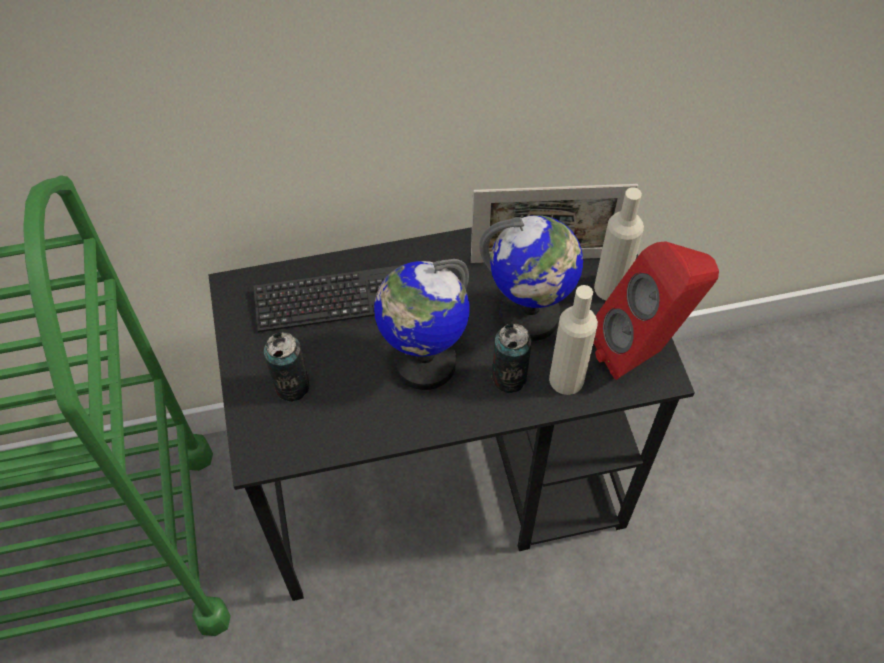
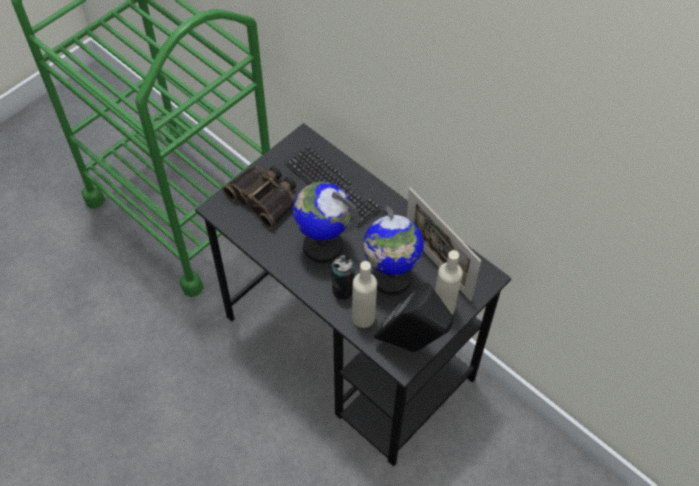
camera: 55 degrees right, 0 degrees up
(292, 386) = (265, 198): can -> binoculars
(642, 350) = (412, 345): red speaker -> black speaker

